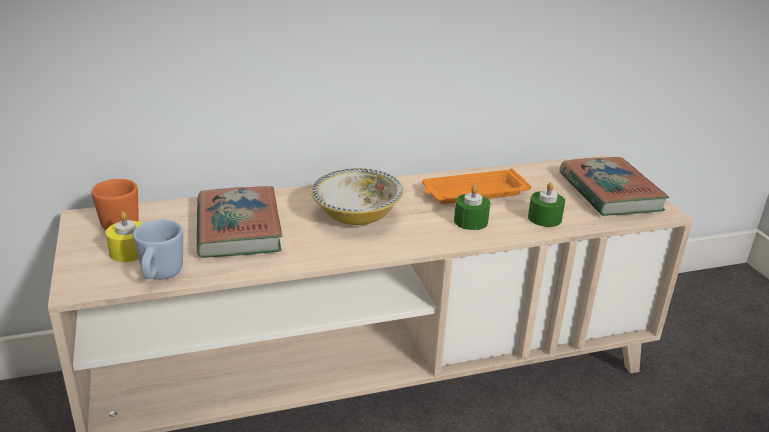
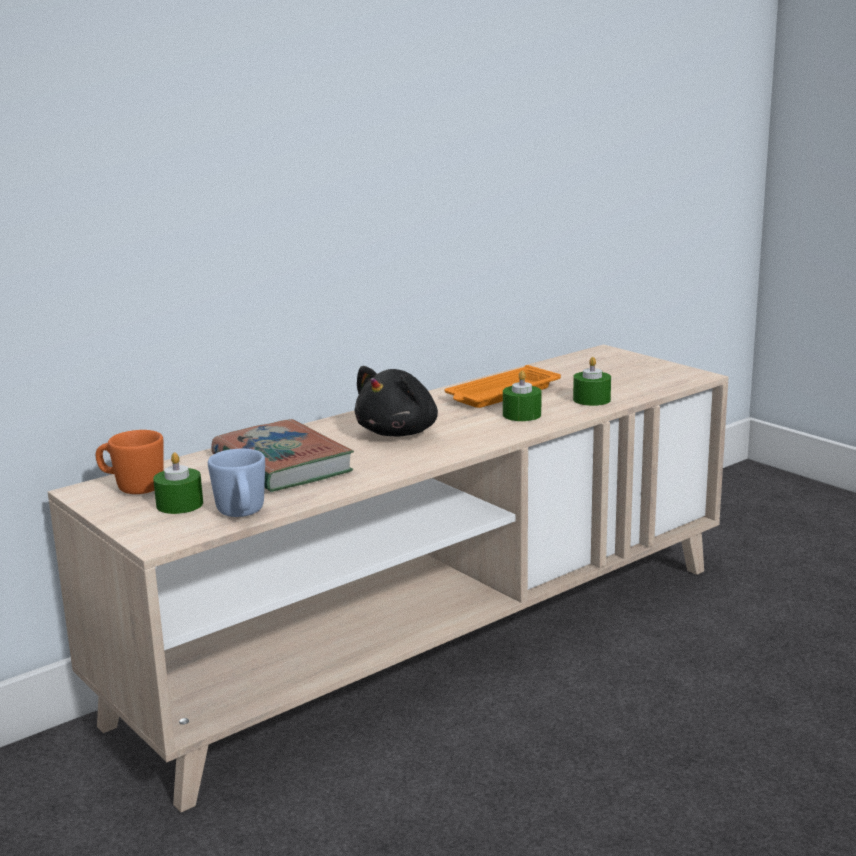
camera: 20 degrees left, 10 degrees down
(129, 251) = (179, 504): yellow candle -> green candle
(356, 216) = (400, 432): bowl -> black plush toy
(609, 192) = (634, 370): book -> none

